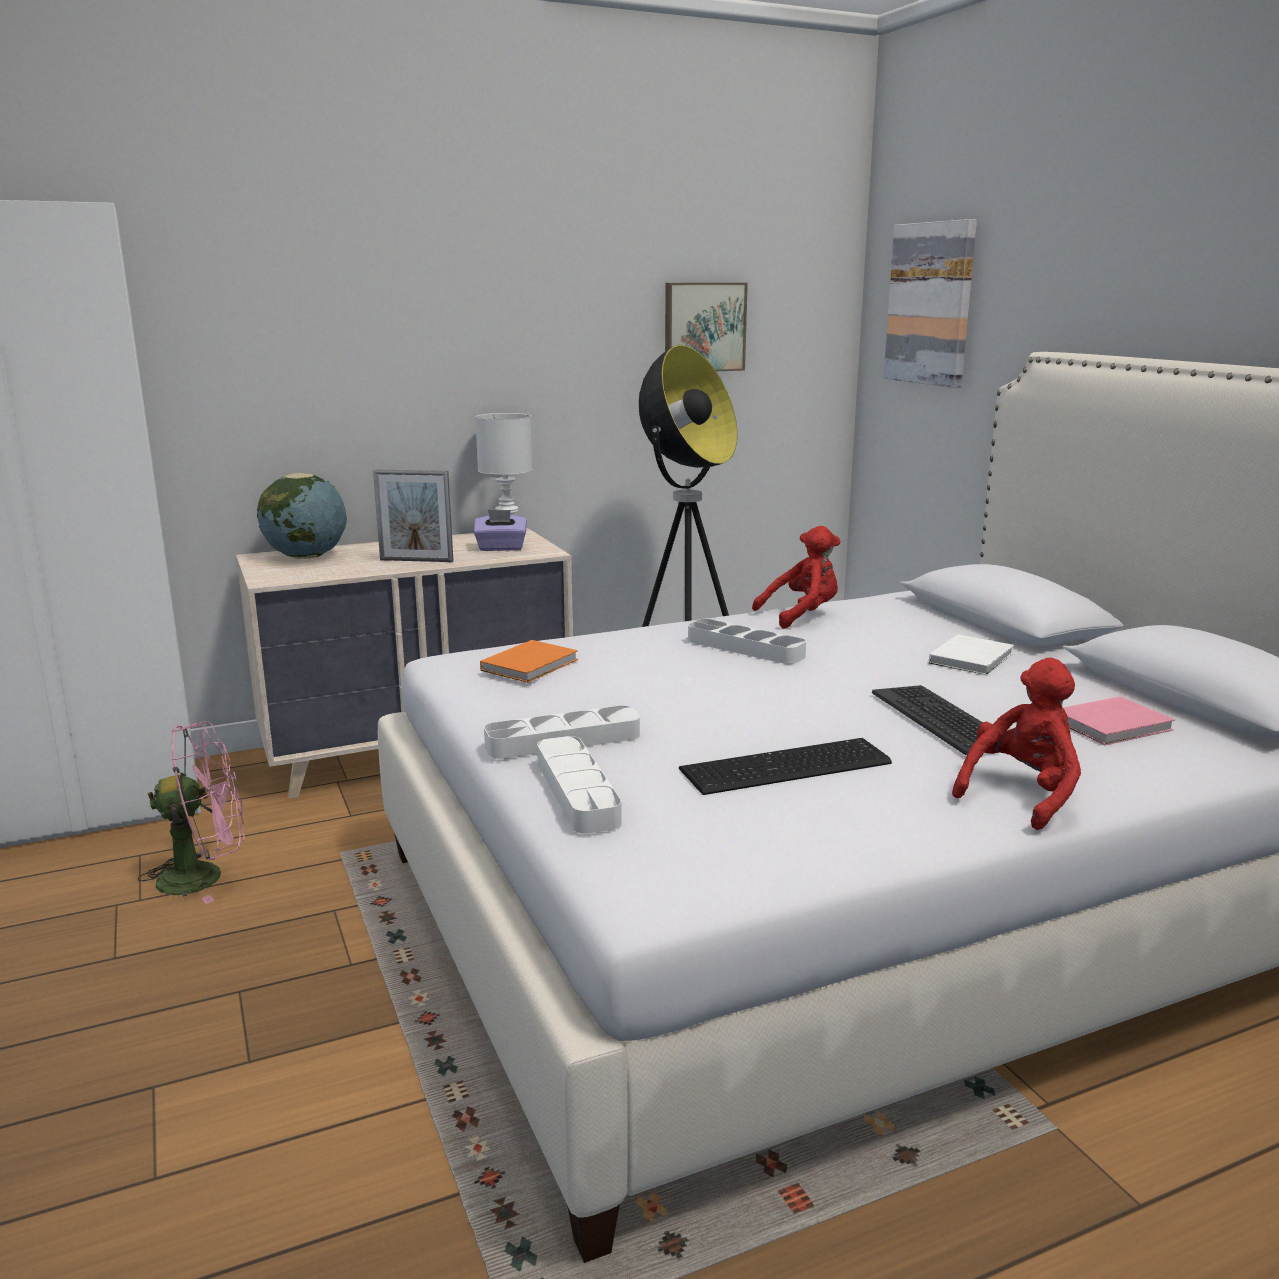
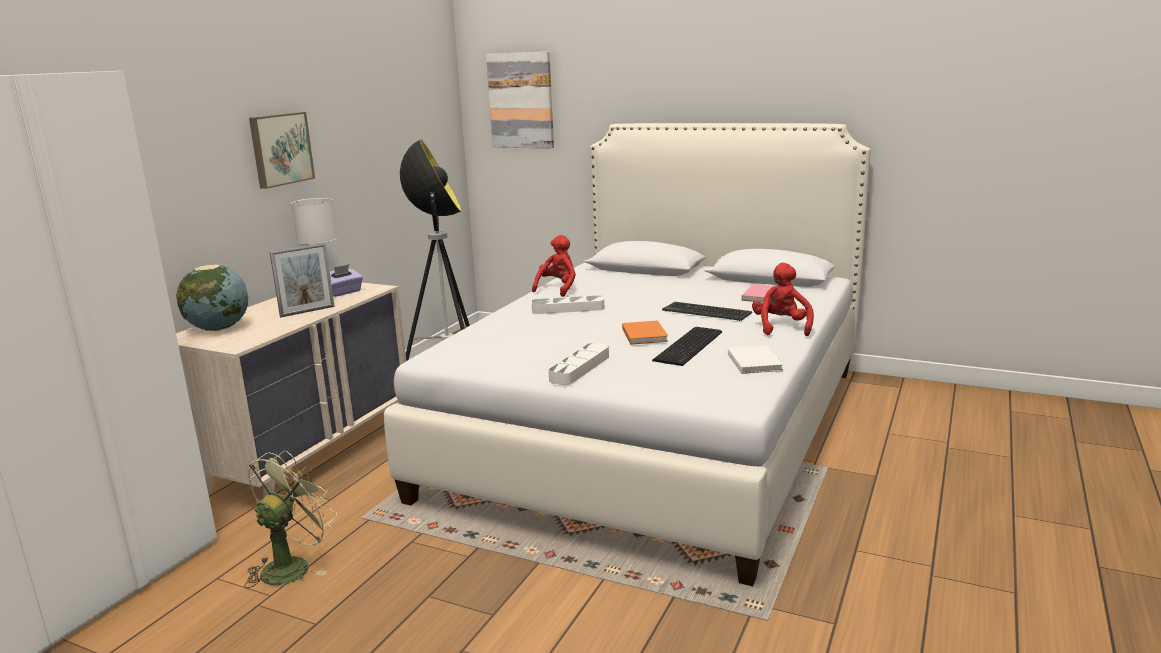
camera: 40 degrees left, 0 degrees up
(205, 876) = (292, 565): pink fan -> green fan
(532, 664) = (487, 344): orange book -> orange book (645, 334)
(577, 791) = (634, 382): white tray -> none
(703, 327) = (393, 126): picture -> picture (280, 149)
(973, 658) = (667, 286): white book -> white book (755, 362)

